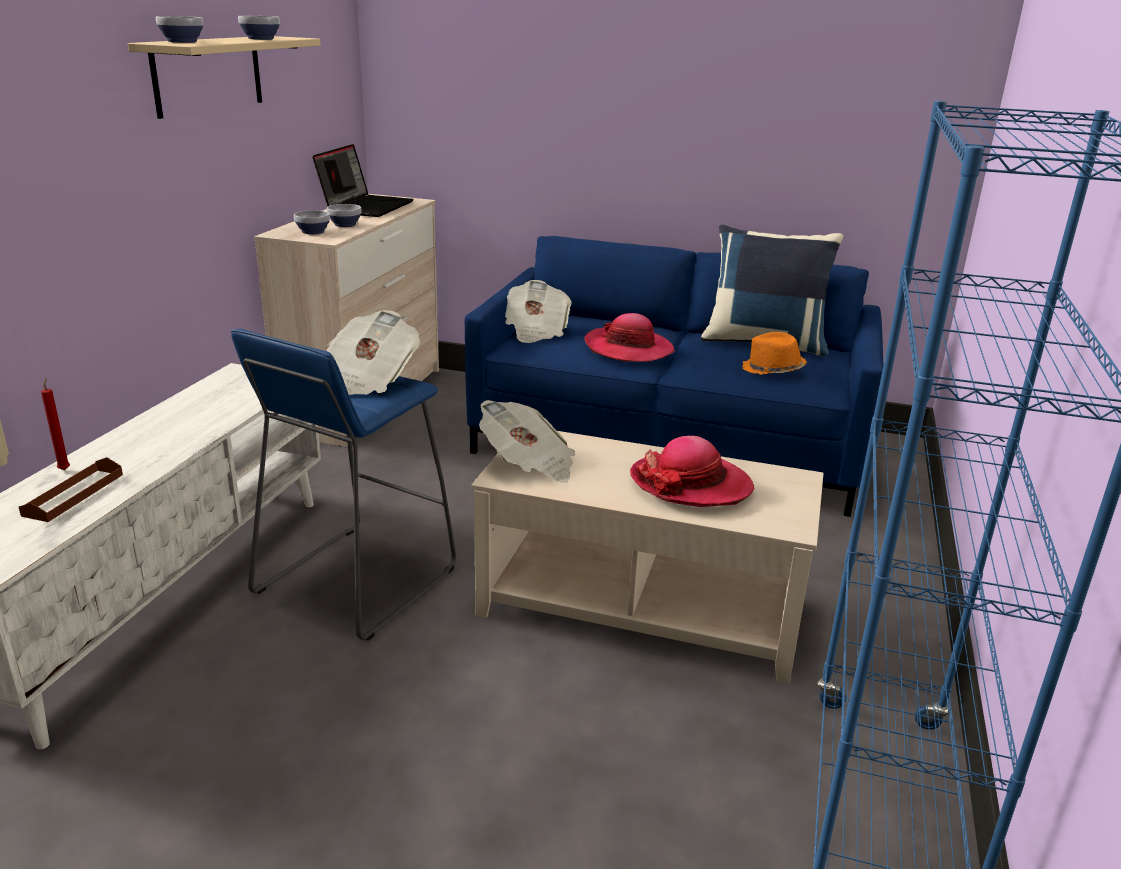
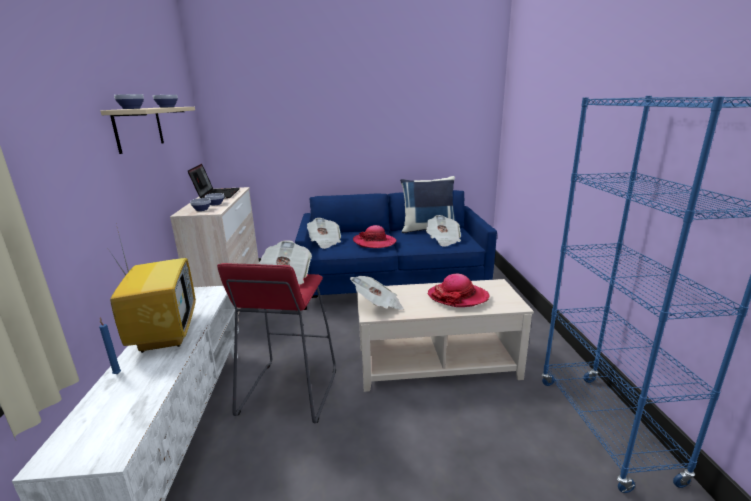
camera: 20 degrees left, 5 degrees down
(65, 469) = (117, 373): red candle -> blue candle
(74, 494) = (136, 387): brown tray -> none
(163, 428) = (164, 333): none -> television
(354, 581) = (288, 392): blue stool -> red stool
(772, 370) = (443, 240): orange hat -> newspaper

